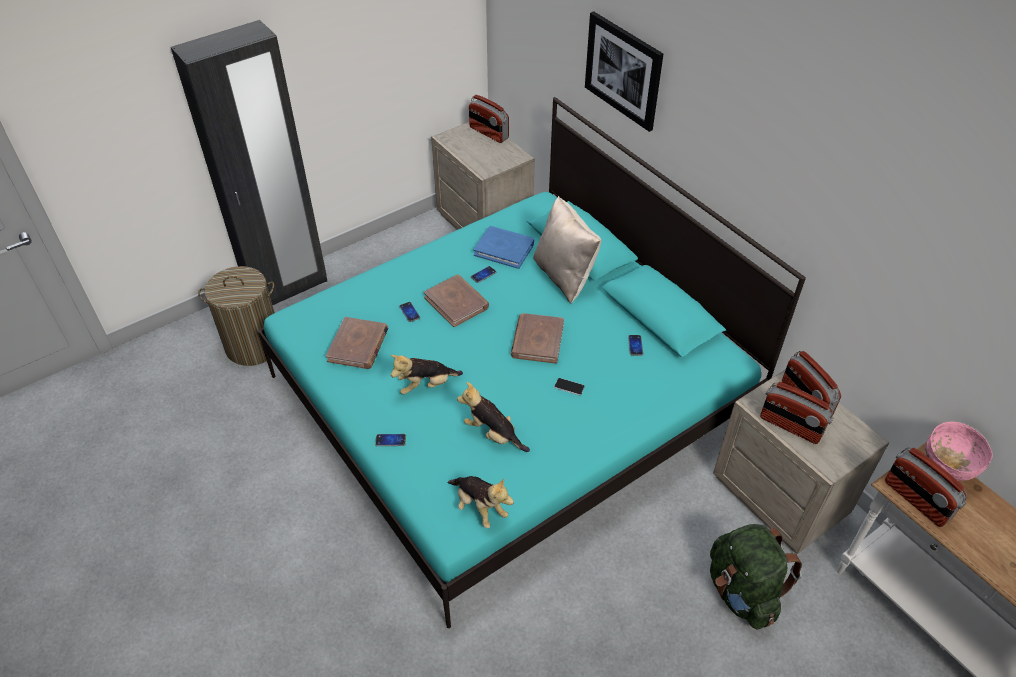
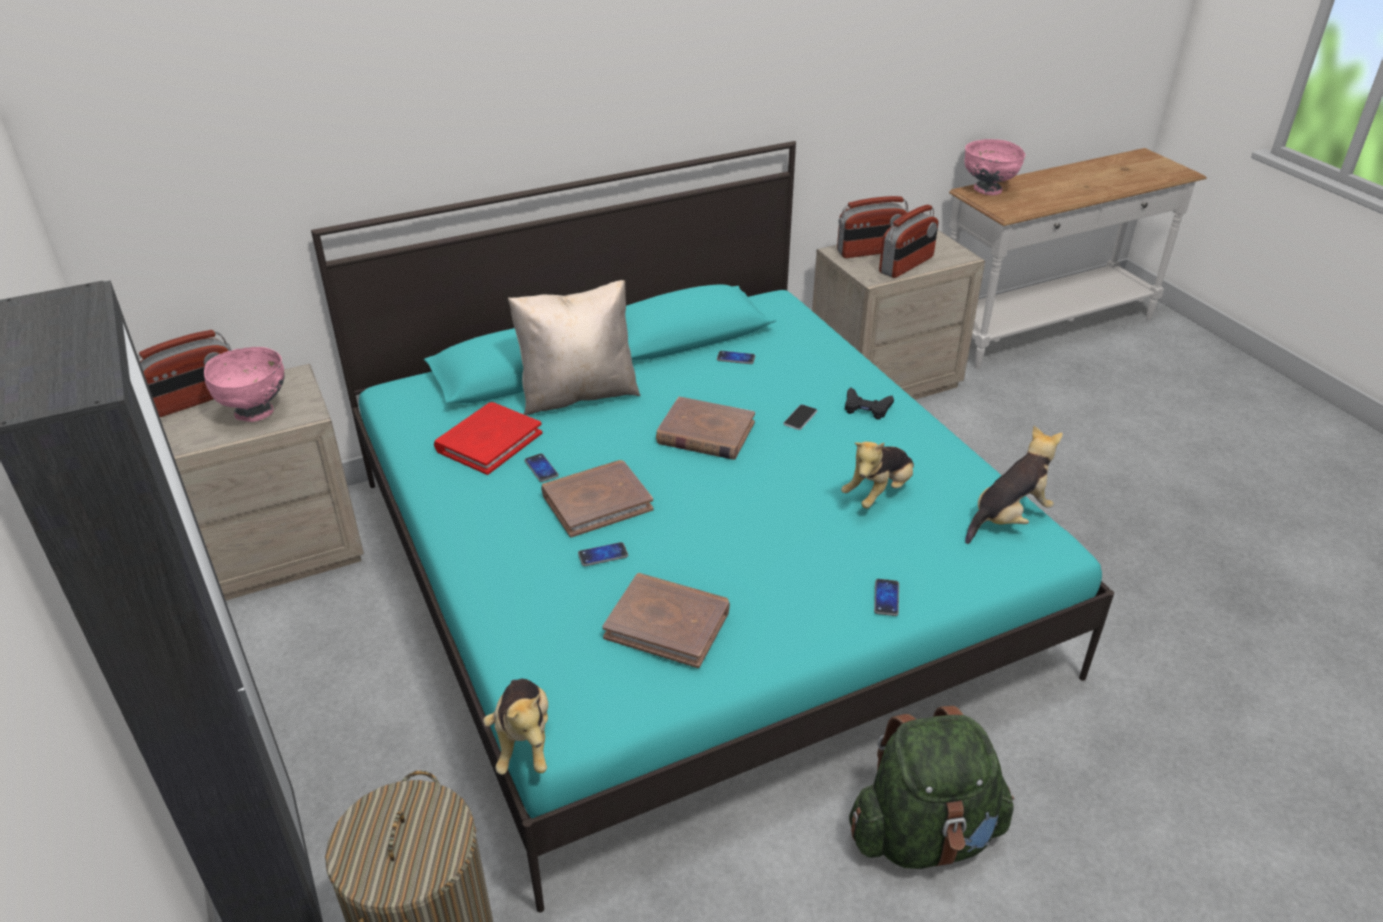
camera: 80 degrees left, 10 degrees down
(426, 385) = (773, 552): plush toy -> plush toy (523, 741)
(482, 154) = (255, 413): none -> pink bowl
(504, 249) = (489, 442): blue book -> red book
(593, 424) = (866, 408): none -> black game controller
(623, 70) = (438, 88): picture -> none
(742, 592) = (1006, 429): green backpack -> green backpack (924, 835)
(916, 500) = (1023, 207): radio -> none

